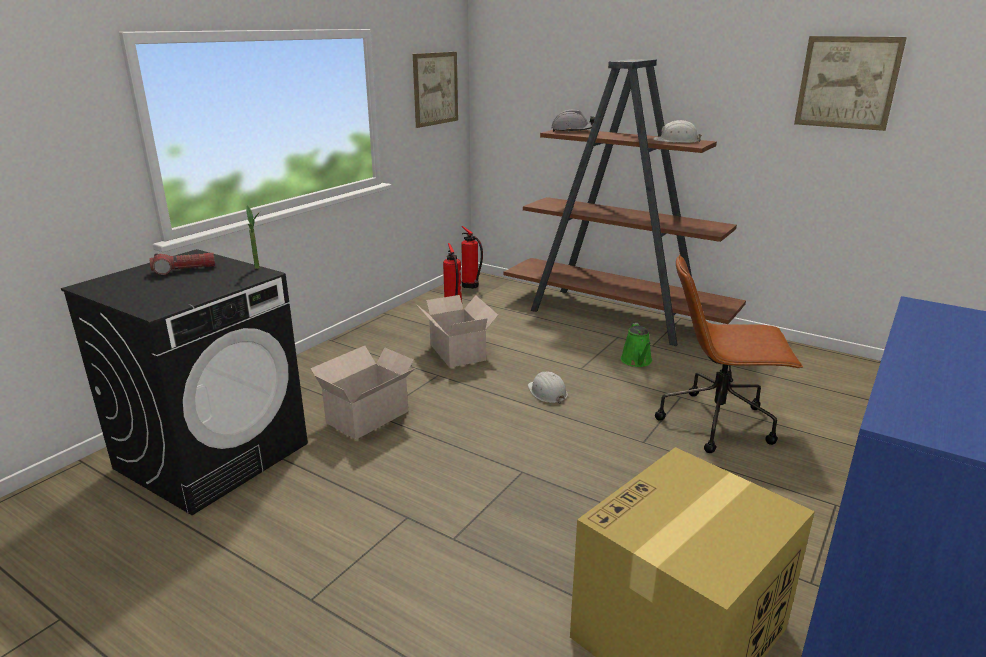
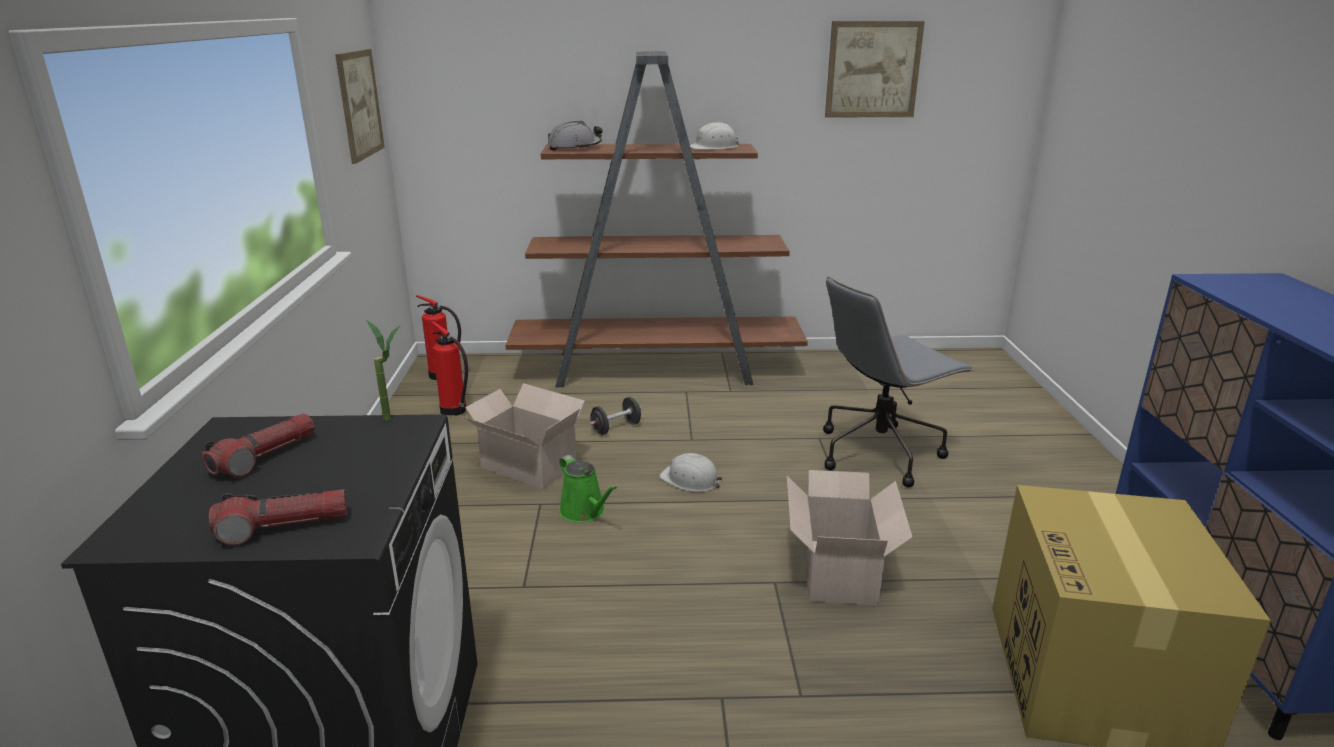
camera: 35 degrees left, 0 degrees up
(141, 298) = (283, 527): none -> flashlight
(369, 416) = (517, 591): cardboard box -> cardboard box (839, 569)
(538, 346) = (616, 428): none -> black dumbbell
(637, 361) = (736, 413): green watering can -> green watering can (585, 512)
(718, 422) = (880, 452): brown office chair -> grey office chair

